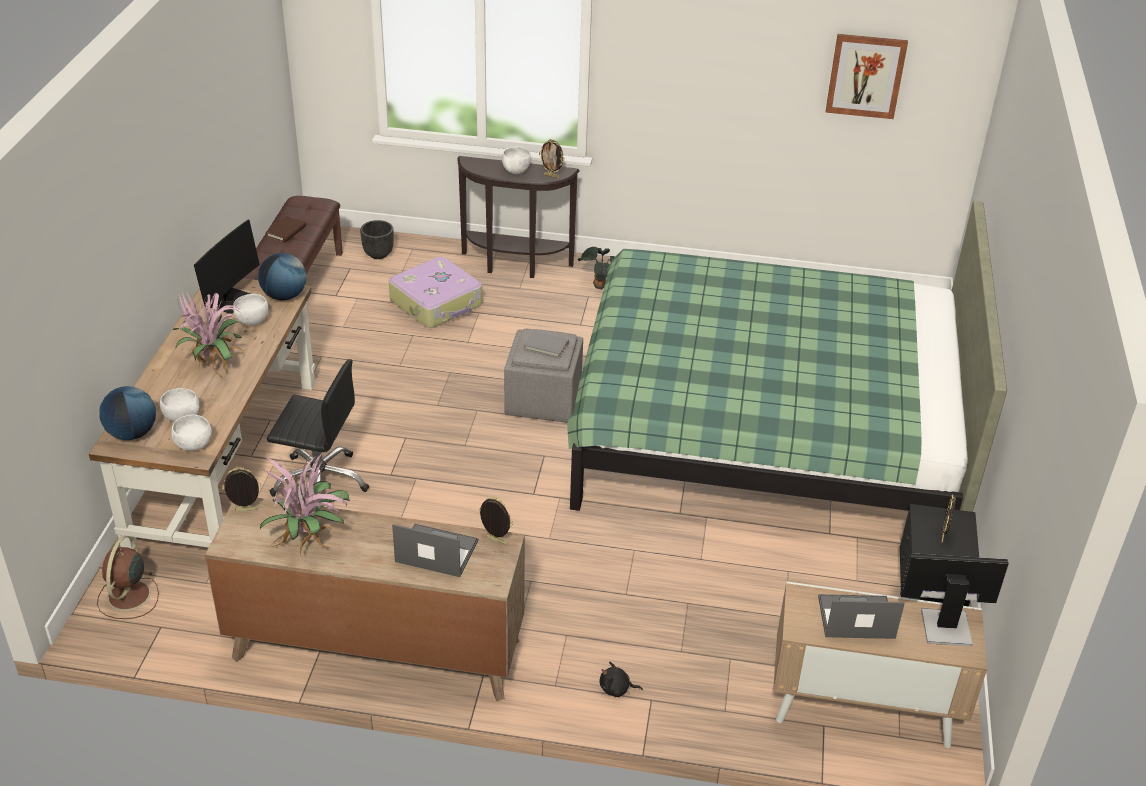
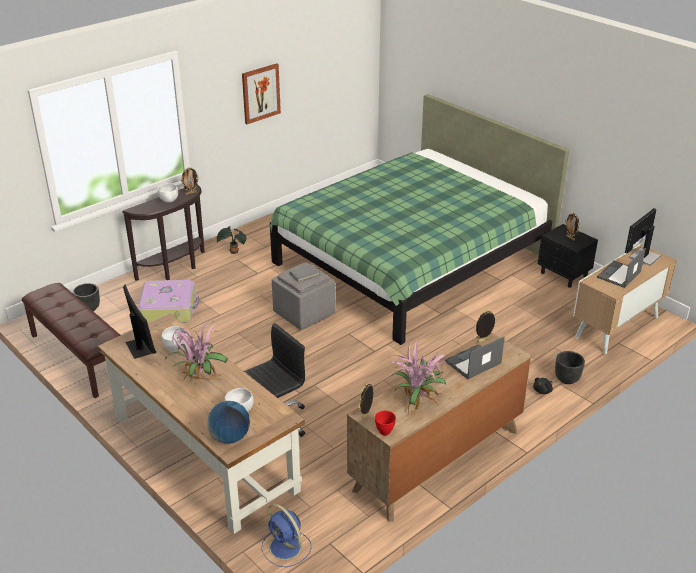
camera: 50 degrees left, 5 degrees down
(128, 597) = (286, 548): brown fan -> blue fan
(193, 445) = (273, 416): white bowl -> none
(227, 538) = (384, 432): none -> red bowl
(284, 296) = (166, 326): globe -> none
(286, 231) = (63, 312): brown book -> none
(669, 703) = (566, 379): none -> black planter
(865, 76) = (324, 58): picture -> picture (260, 93)

